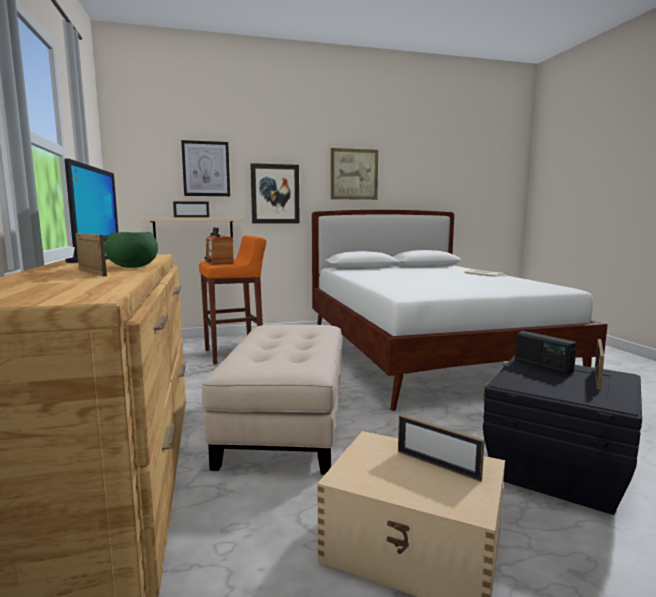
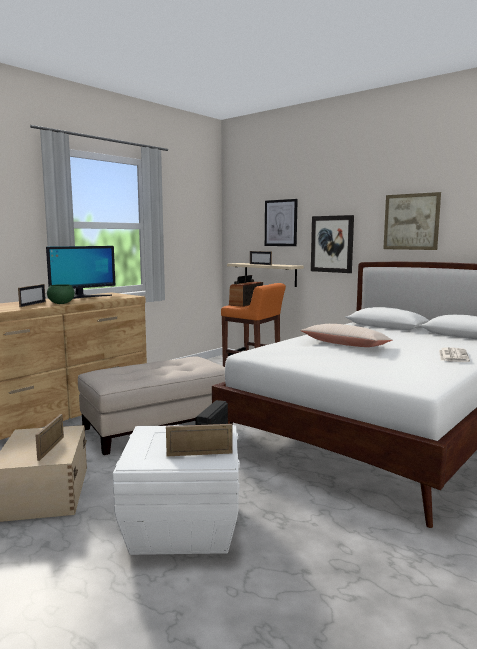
camera: 55 degrees right, 0 degrees up
(417, 279) = (345, 345): none -> beige pillow
(555, 471) = (181, 525): black storage box -> white storage box

